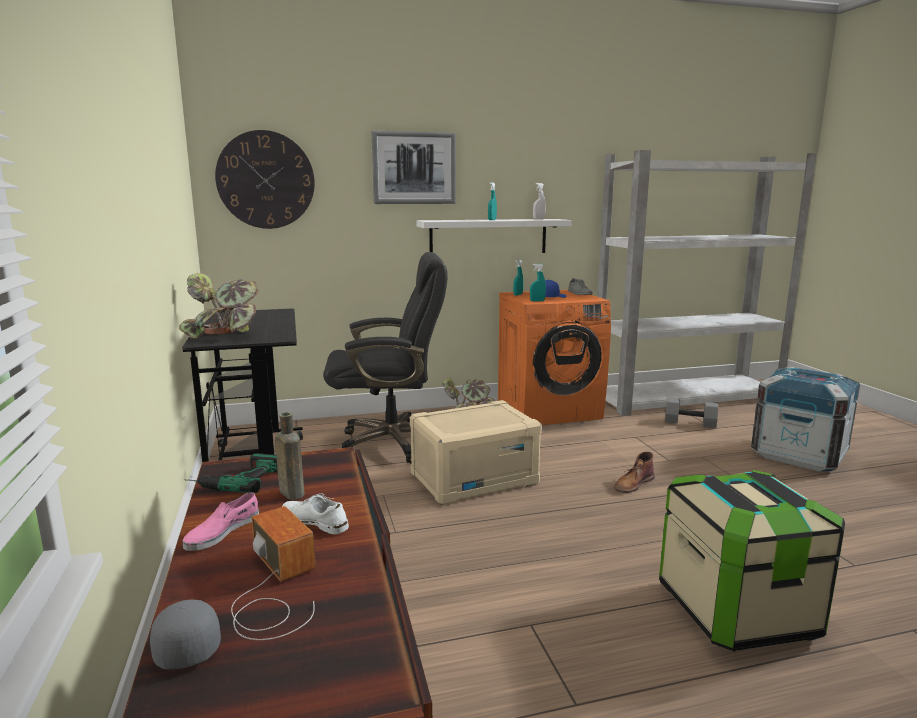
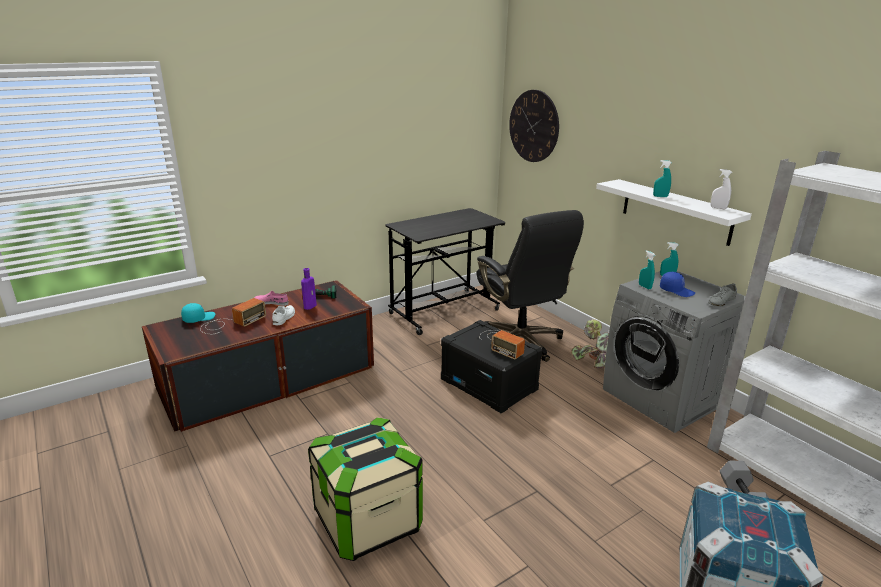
camera: 70 degrees right, 10 degrees up
(187, 643) = (198, 318): grey cap -> turquoise cap
(225, 335) = (416, 225): potted plant -> none
(290, 492) = (310, 306): brown bottle -> purple bottle
(414, 168) = (624, 133): picture -> none
(474, 478) = (489, 385): beige storage box -> black storage box
(480, 414) = (500, 343): none -> radio
(549, 413) = (660, 400): orange washing machine -> grey washing machine
(633, 484) = (538, 463): brown boot -> none

